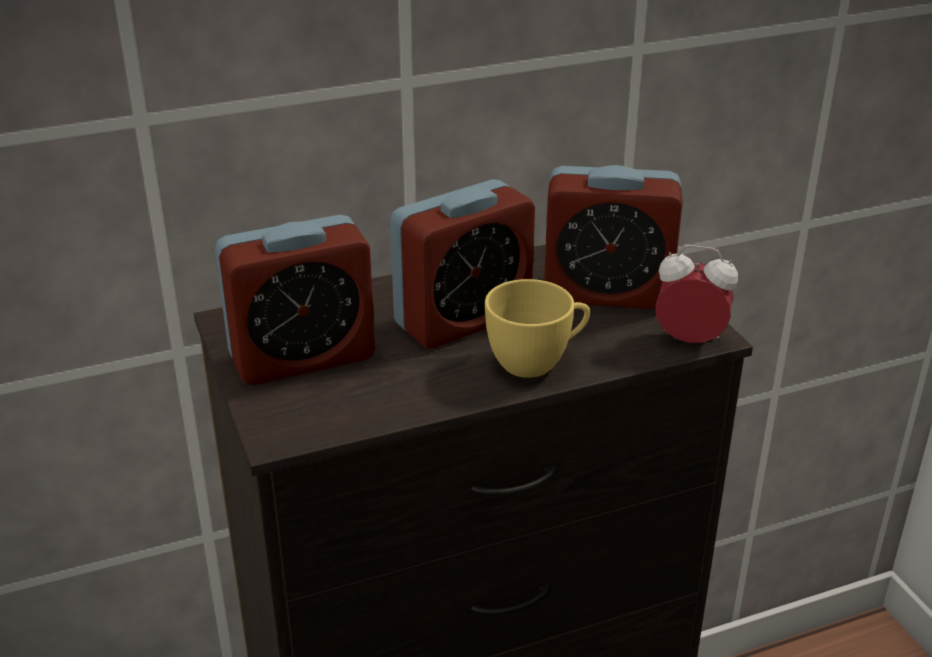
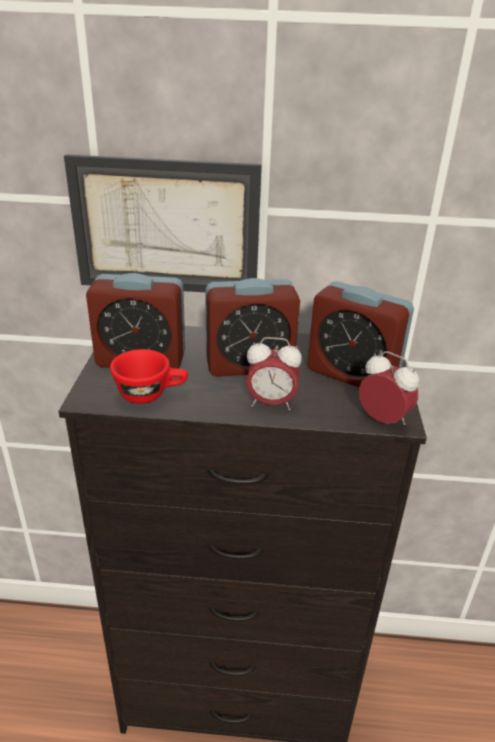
camera: 25 degrees right, 0 degrees up
(261, 138) = (166, 227): none -> picture
(365, 400) = (151, 394): none -> red cup
(537, 362) = (271, 403): yellow cup -> alarm clock

